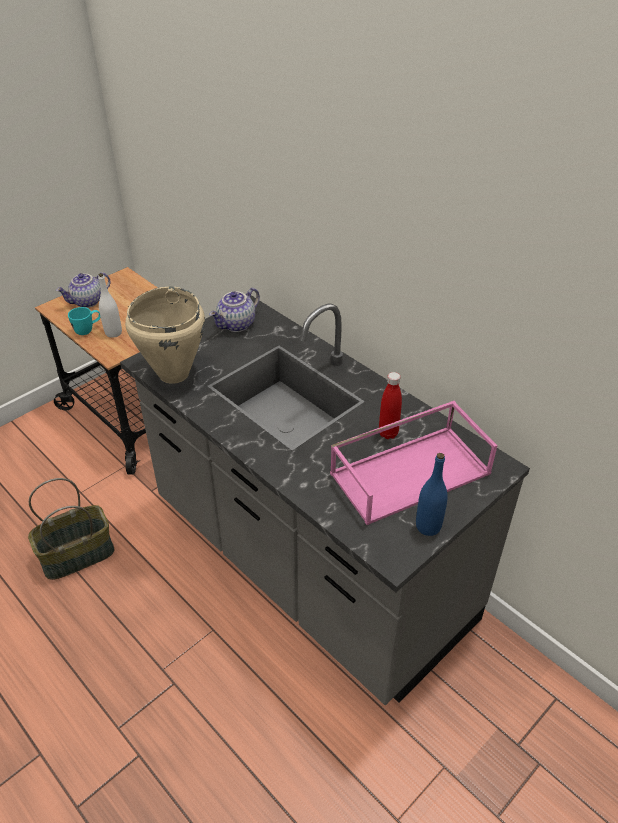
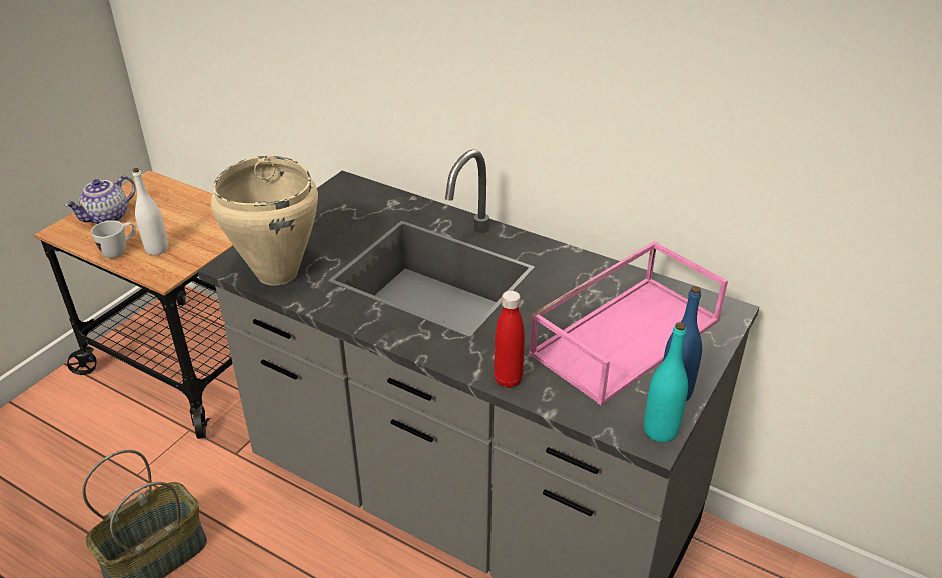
camera: 15 degrees left, 5 degrees down
(88, 330) = (120, 251): turquoise mug -> white mug
(237, 325) = (338, 205): teapot -> none
(388, 433) = (579, 297): red bottle -> red bottle (508, 380)
(403, 554) = (660, 431): none -> turquoise bottle

